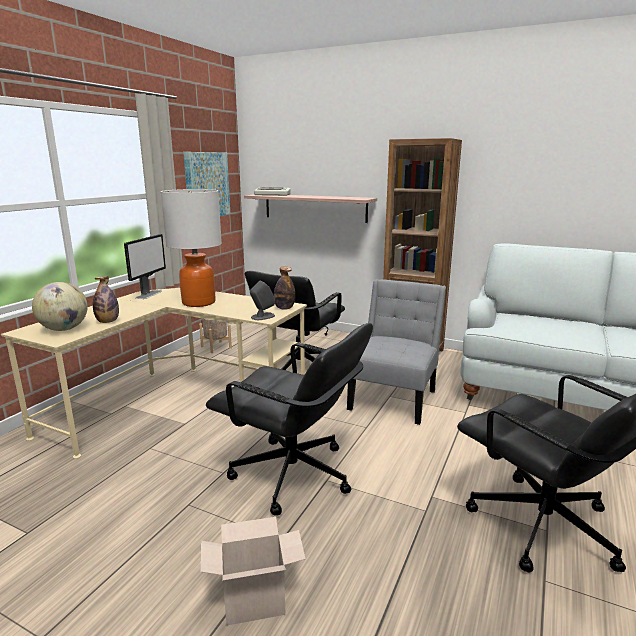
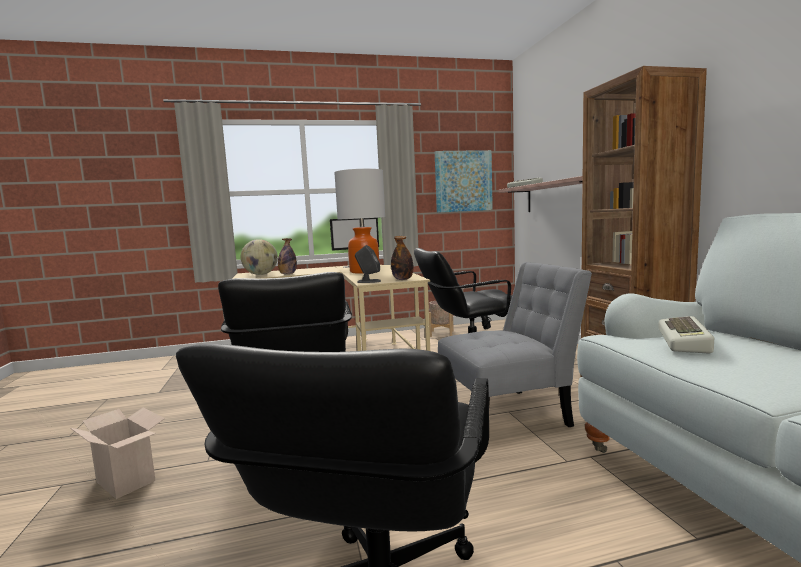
camera: 50 degrees right, 10 degrees down
(521, 324) = (686, 341): none -> keyboard

